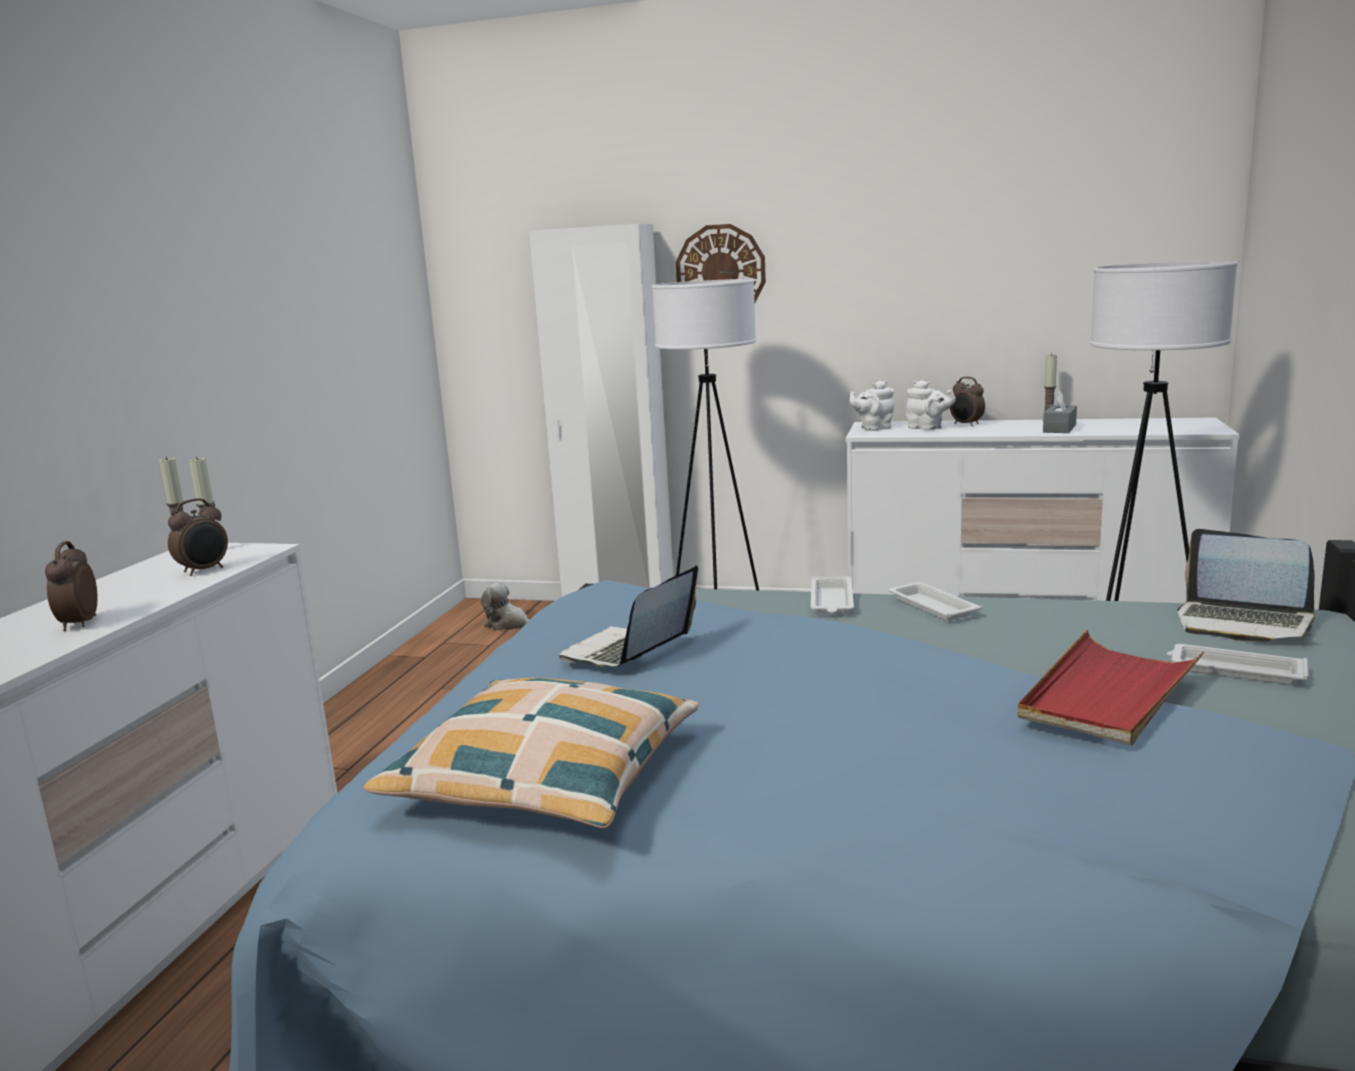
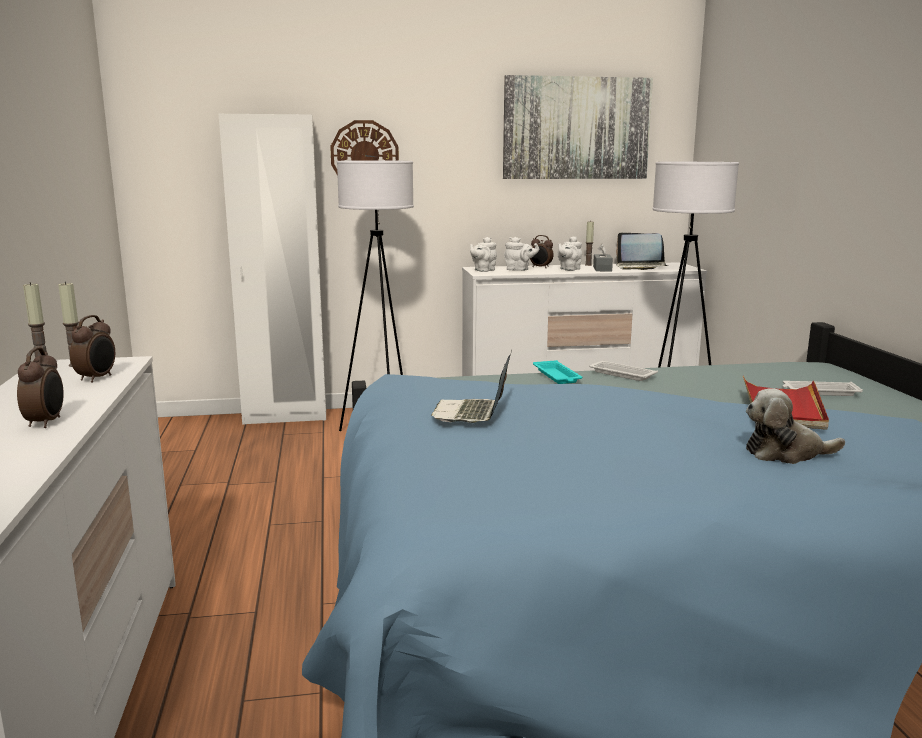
camera: 25 degrees left, 0 degrees up
(78, 624) = (46, 422): alarm clock -> alarm clock turned 150 degrees counterclockwise
(508, 624) = (199, 434): plush toy -> plush toy (786, 453)
(544, 776) = (522, 487): pillow -> none
(831, 602) = (557, 376): white tray -> turquoise tray
(1004, 429) = (569, 269): none -> white teapot
(1032, 214) = (576, 128): none -> picture
(1243, 623) = (794, 370): laptop -> laptop (641, 267)

